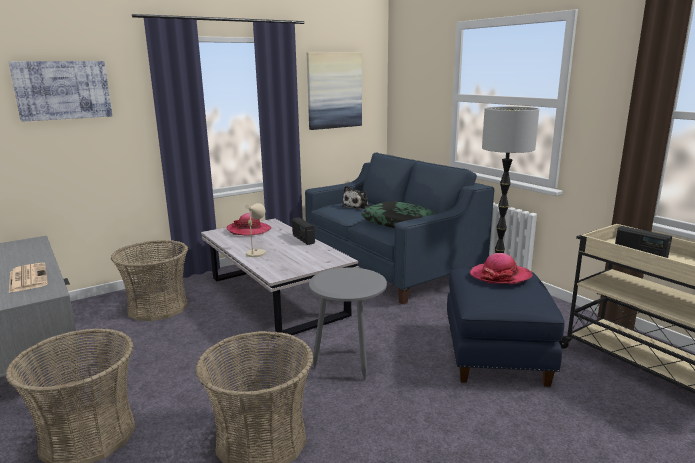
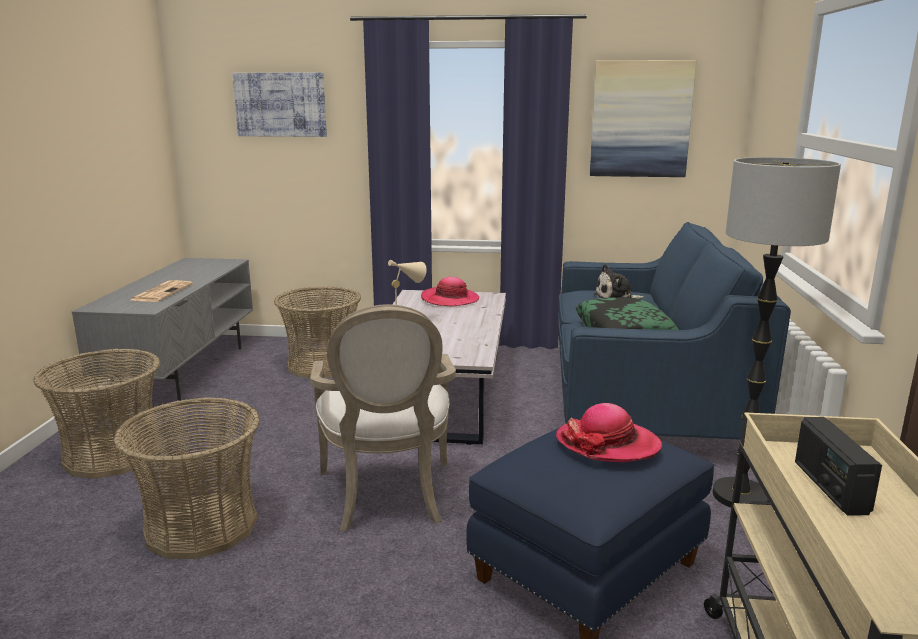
camera: 40 degrees right, 0 degrees up
(303, 239) = (484, 324): radio -> none
(349, 366) = (387, 498): grey side table -> armchair

